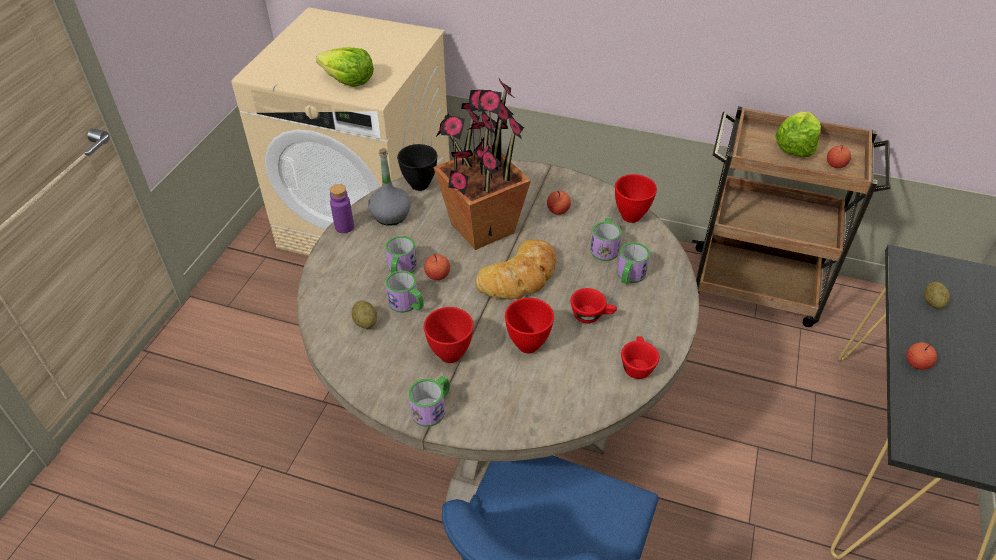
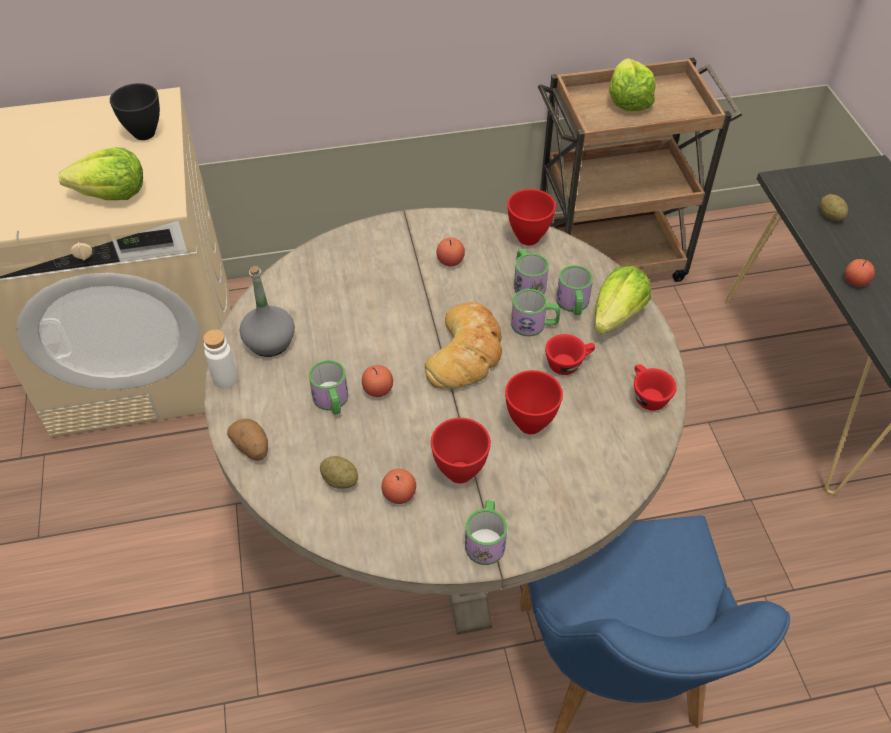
camera: 30 degrees left, 5 degrees up
(326, 277) = (252, 448): none -> potato
(344, 227) = (225, 379): purple bottle -> white bottle
(407, 304) = (370, 438): mug -> mug (534, 324)
(419, 185) = (274, 291): black bowl -> black bowl (143, 133)
(481, 228) = (384, 314): potted plant -> none
(658, 298) = (617, 316): none -> lettuce
(835, 165) = (677, 107): apple -> apple (399, 494)

